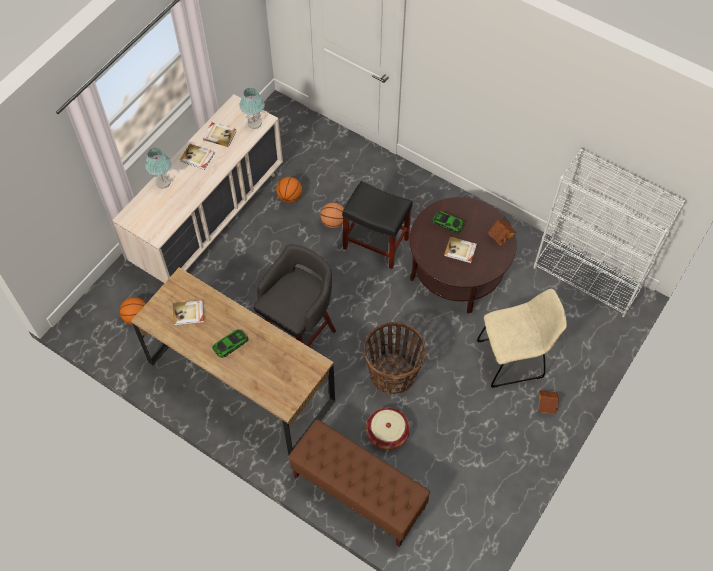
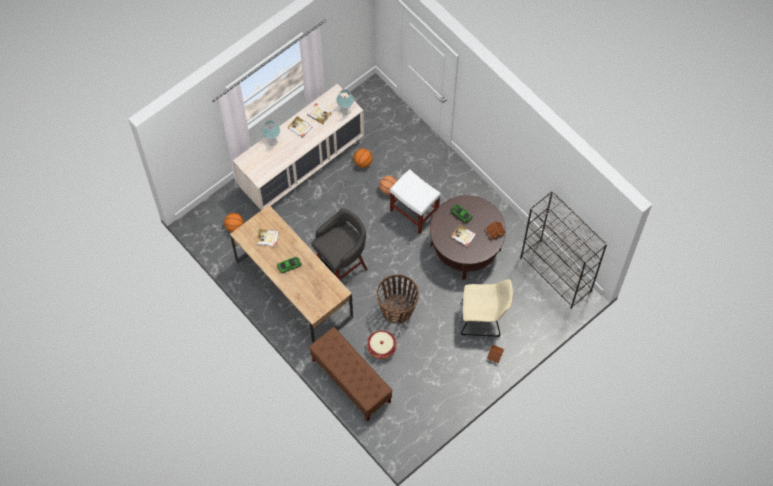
camera: 15 degrees right, 5 degrees up
(377, 243) = (415, 213): black stool -> white stool
(587, 278) = (556, 274): white bookcase -> black bookcase

